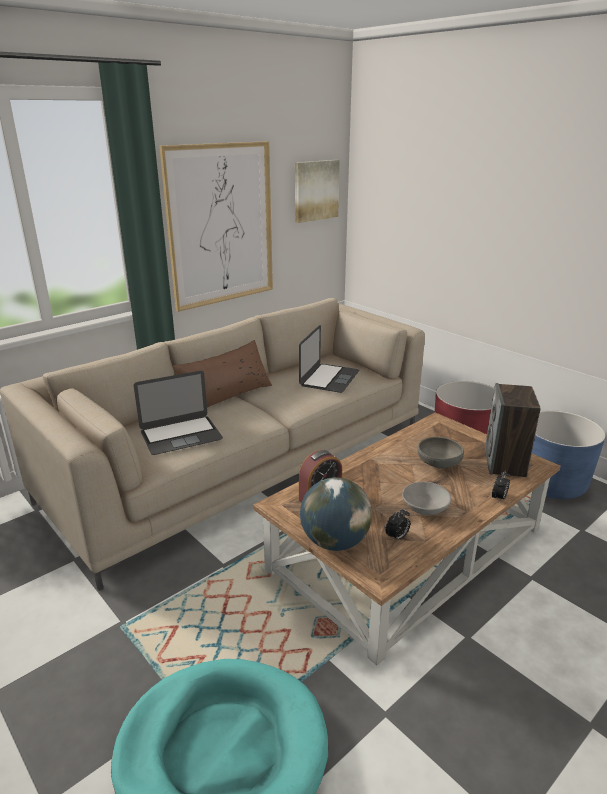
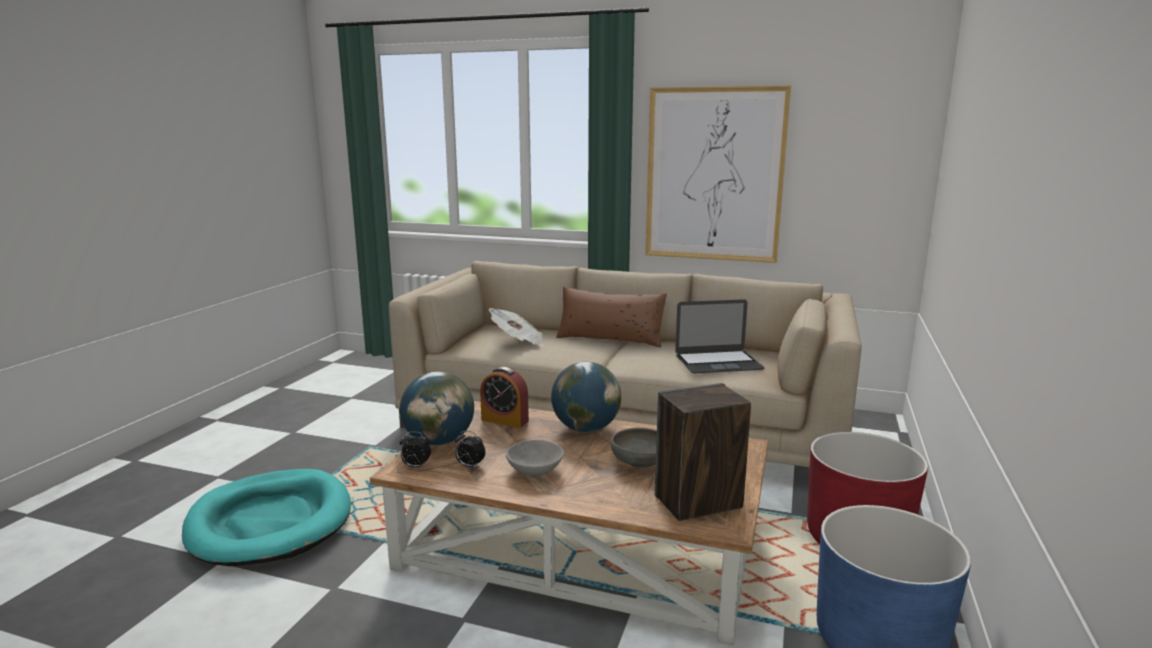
camera: 60 degrees right, 10 degrees down
(181, 435) = (518, 341): laptop -> newspaper
(315, 190) = (870, 150): picture -> none
(368, 466) = (585, 429): none -> globe
(499, 498) = (605, 509): alarm clock -> alarm clock (416, 467)

